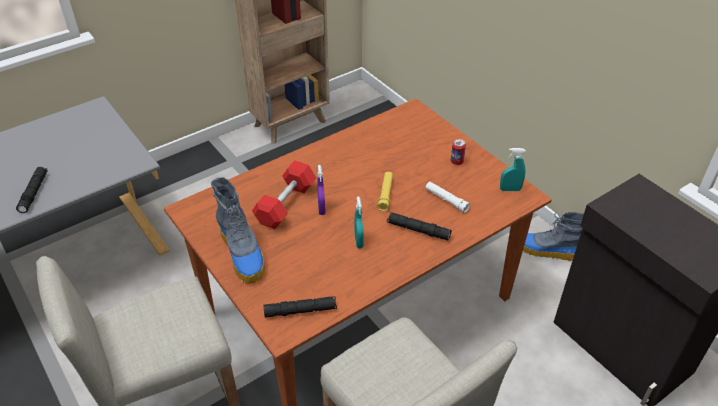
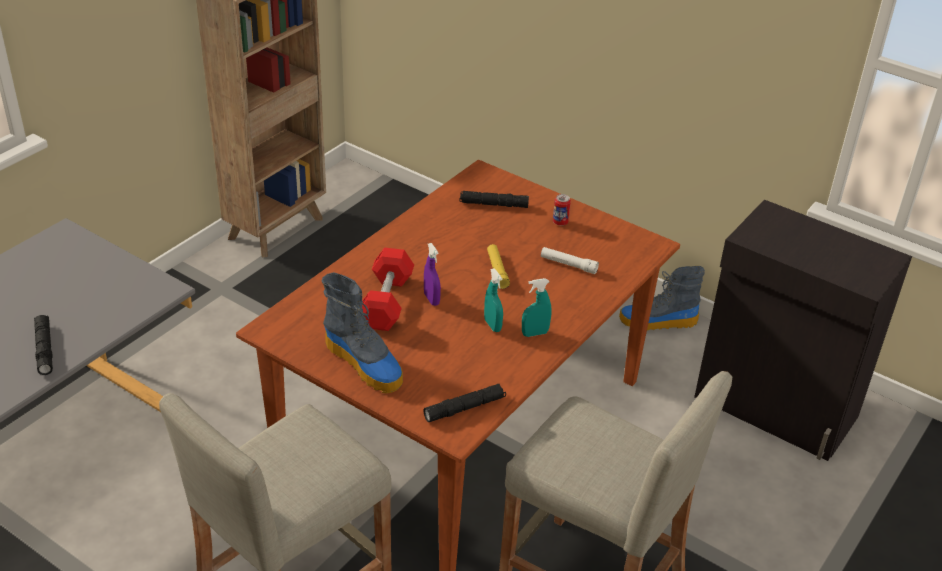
camera: 20 degrees left, 5 degrees down
(418, 230) = (553, 301): black flashlight -> black flashlight (493, 204)
(510, 189) = (632, 242): turquoise spray bottle -> turquoise spray bottle (535, 333)

